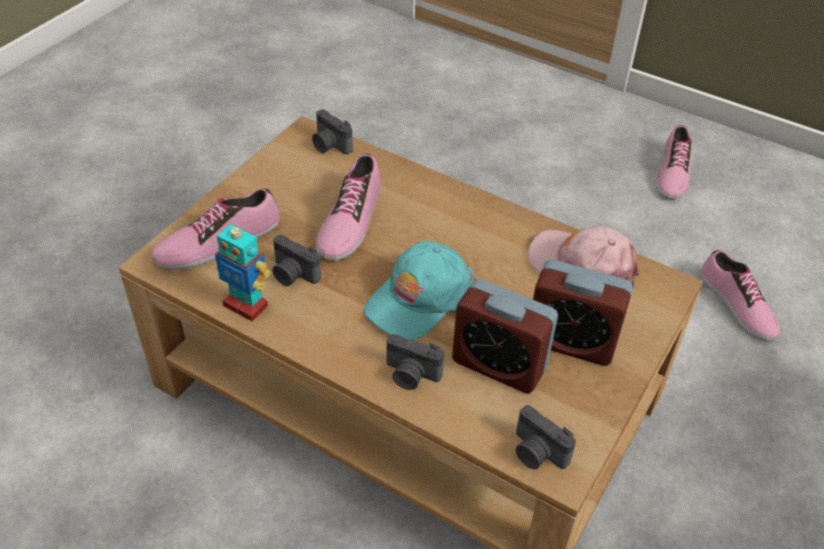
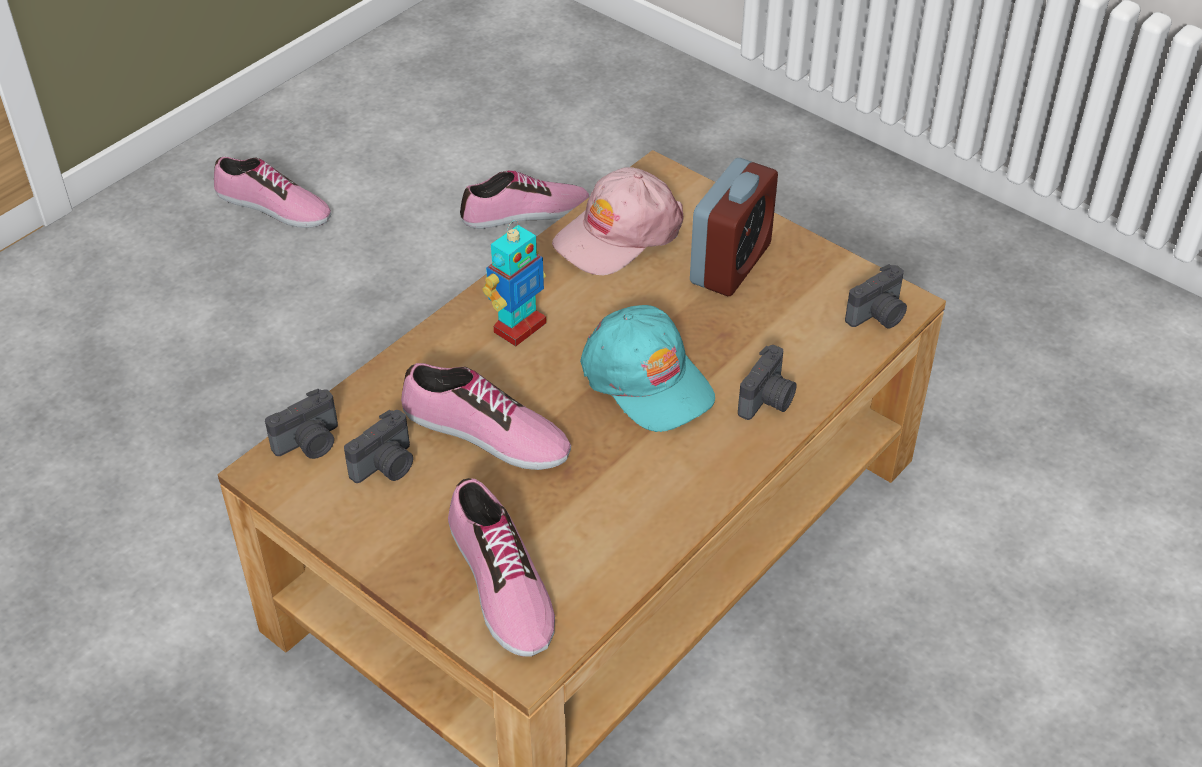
camera: 80 degrees left, 0 degrees up
(246, 305) = (633, 551): toy robot -> toy robot (519, 327)
(293, 275) = (583, 500): camera -> camera (386, 466)
(499, 364) = (758, 326): alarm clock -> none

